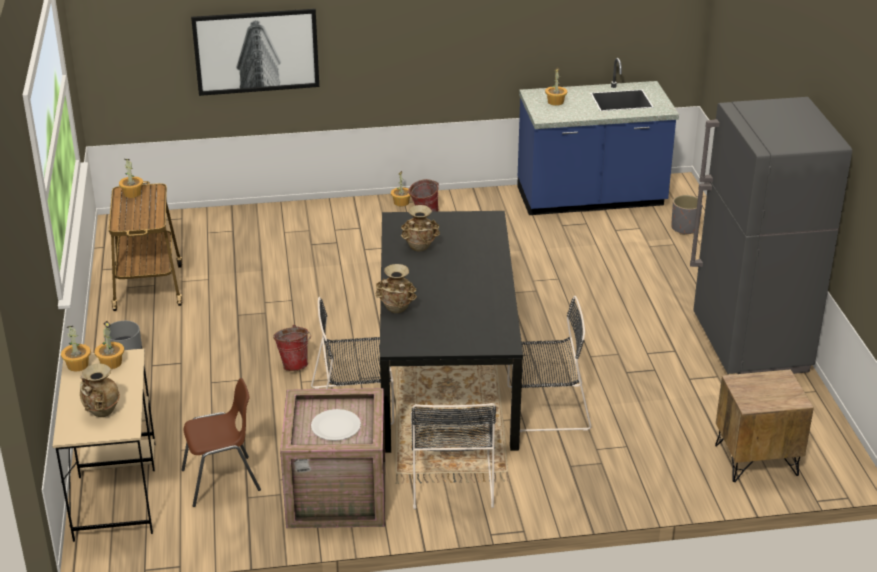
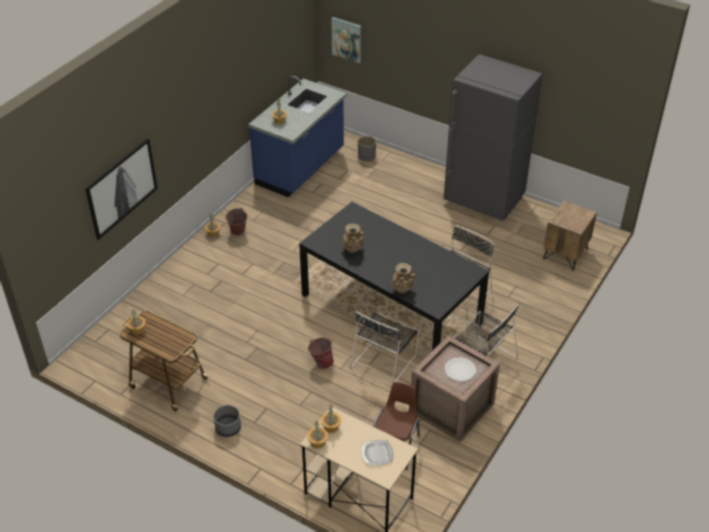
camera: 50 degrees left, 10 degrees up
(101, 412) = (377, 454): beige vase -> plate
(723, 43) = (347, 39): none -> picture

